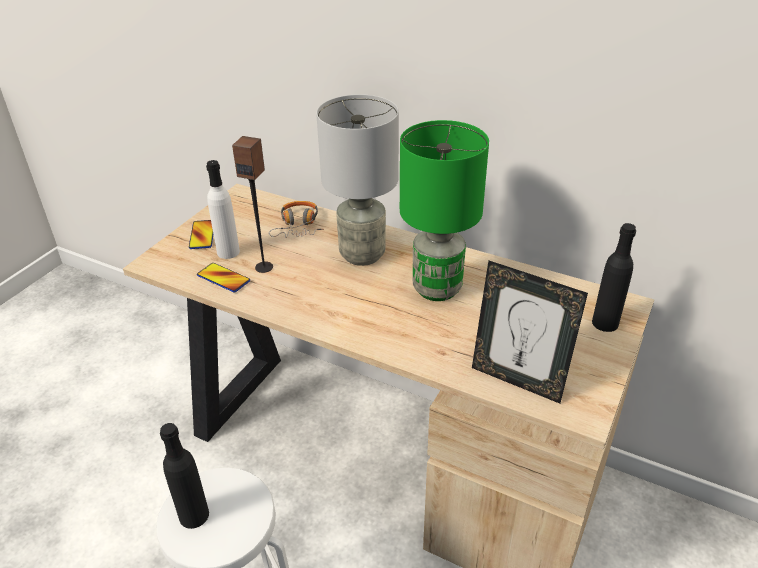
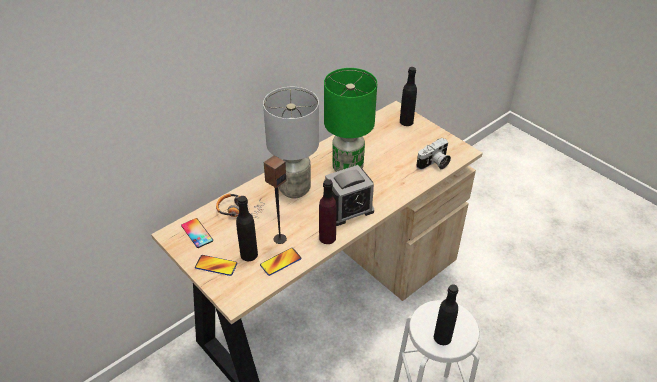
camera: 70 degrees left, 5 degrees up
(228, 252) = (249, 254): white bottle -> black bottle
(249, 208) = (197, 233): none -> phone
(283, 305) = (327, 237): none -> purple bottle
(349, 310) = (348, 209): none -> alarm clock
(517, 380) = (434, 164): picture frame -> camera

